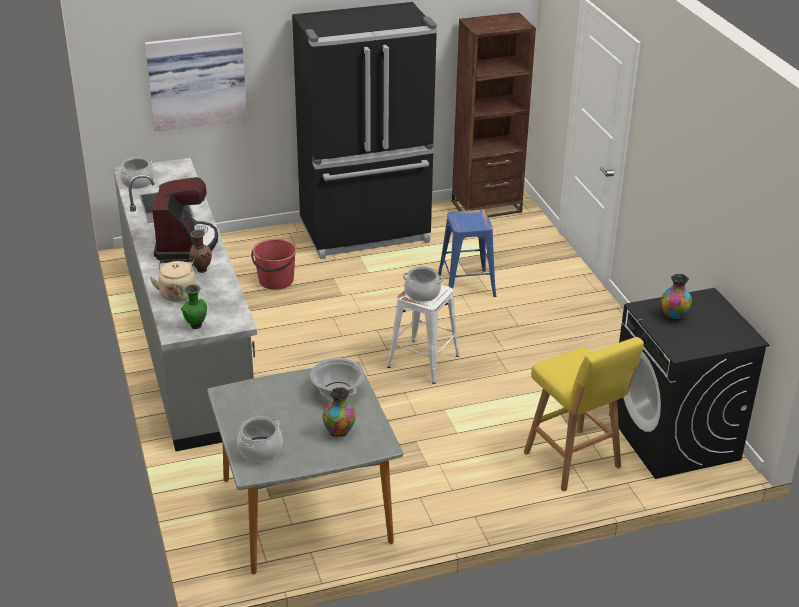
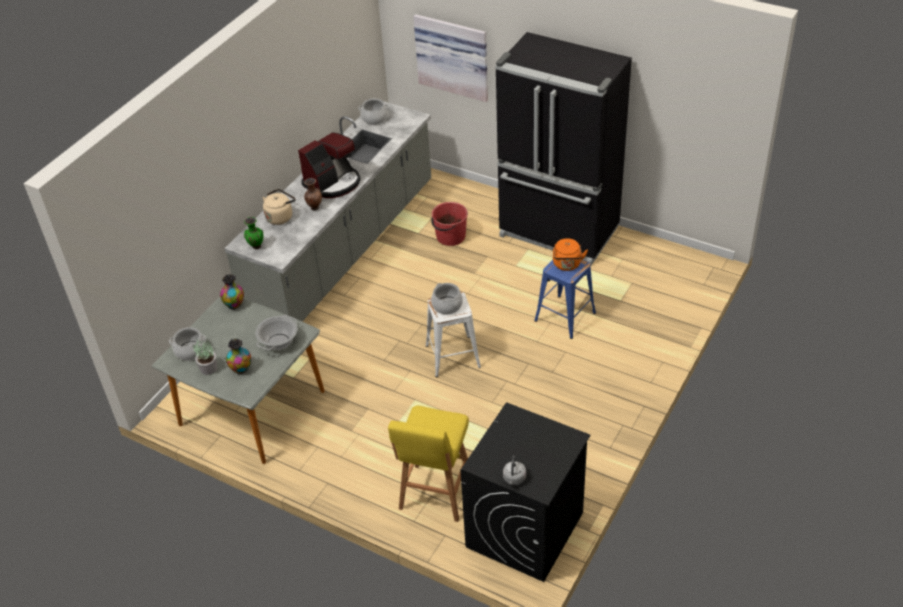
camera: 50 degrees right, 10 degrees up
(305, 451) = (208, 368): none -> potted plant
(468, 219) = (567, 265): none -> orange kettle
(486, 206) = (677, 260): brown bookcase -> none
(674, 316) = (521, 435): vase -> vase (234, 304)
(720, 344) = (514, 479): none -> grey kettle

